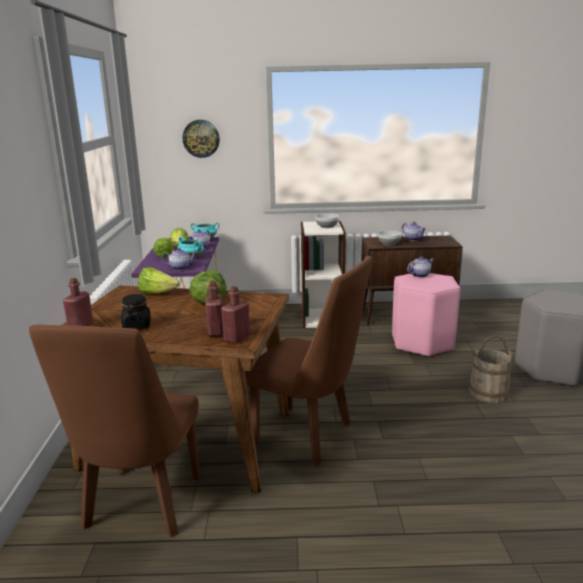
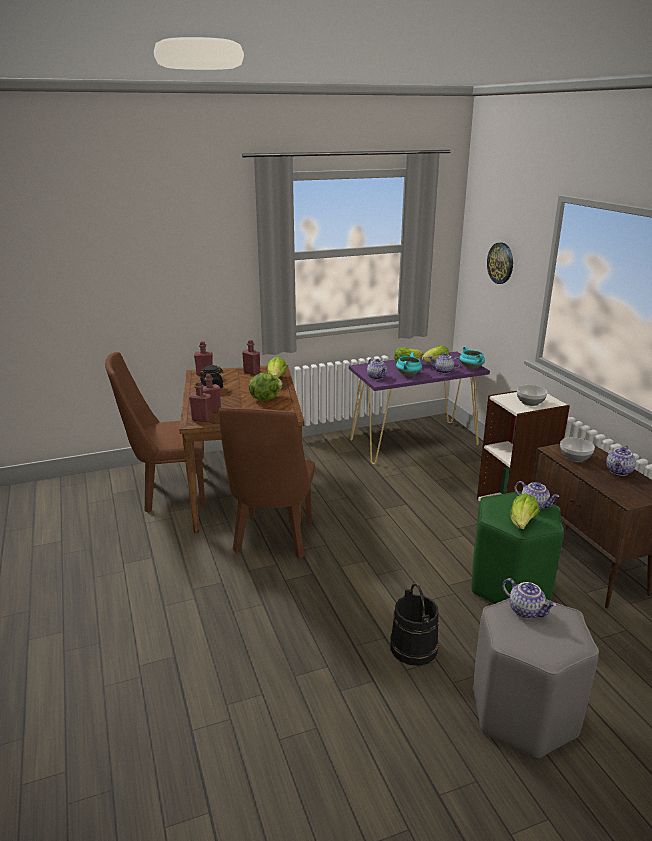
camera: 70 degrees right, 5 degrees up
(118, 302) = (252, 372): none -> red bottle
(421, 343) = (510, 585): pink stool -> green stool
(443, 282) = (522, 524): none -> lettuce
(488, 392) = (414, 647): beige bucket -> black bucket
(547, 299) = (526, 611): none -> teapot

